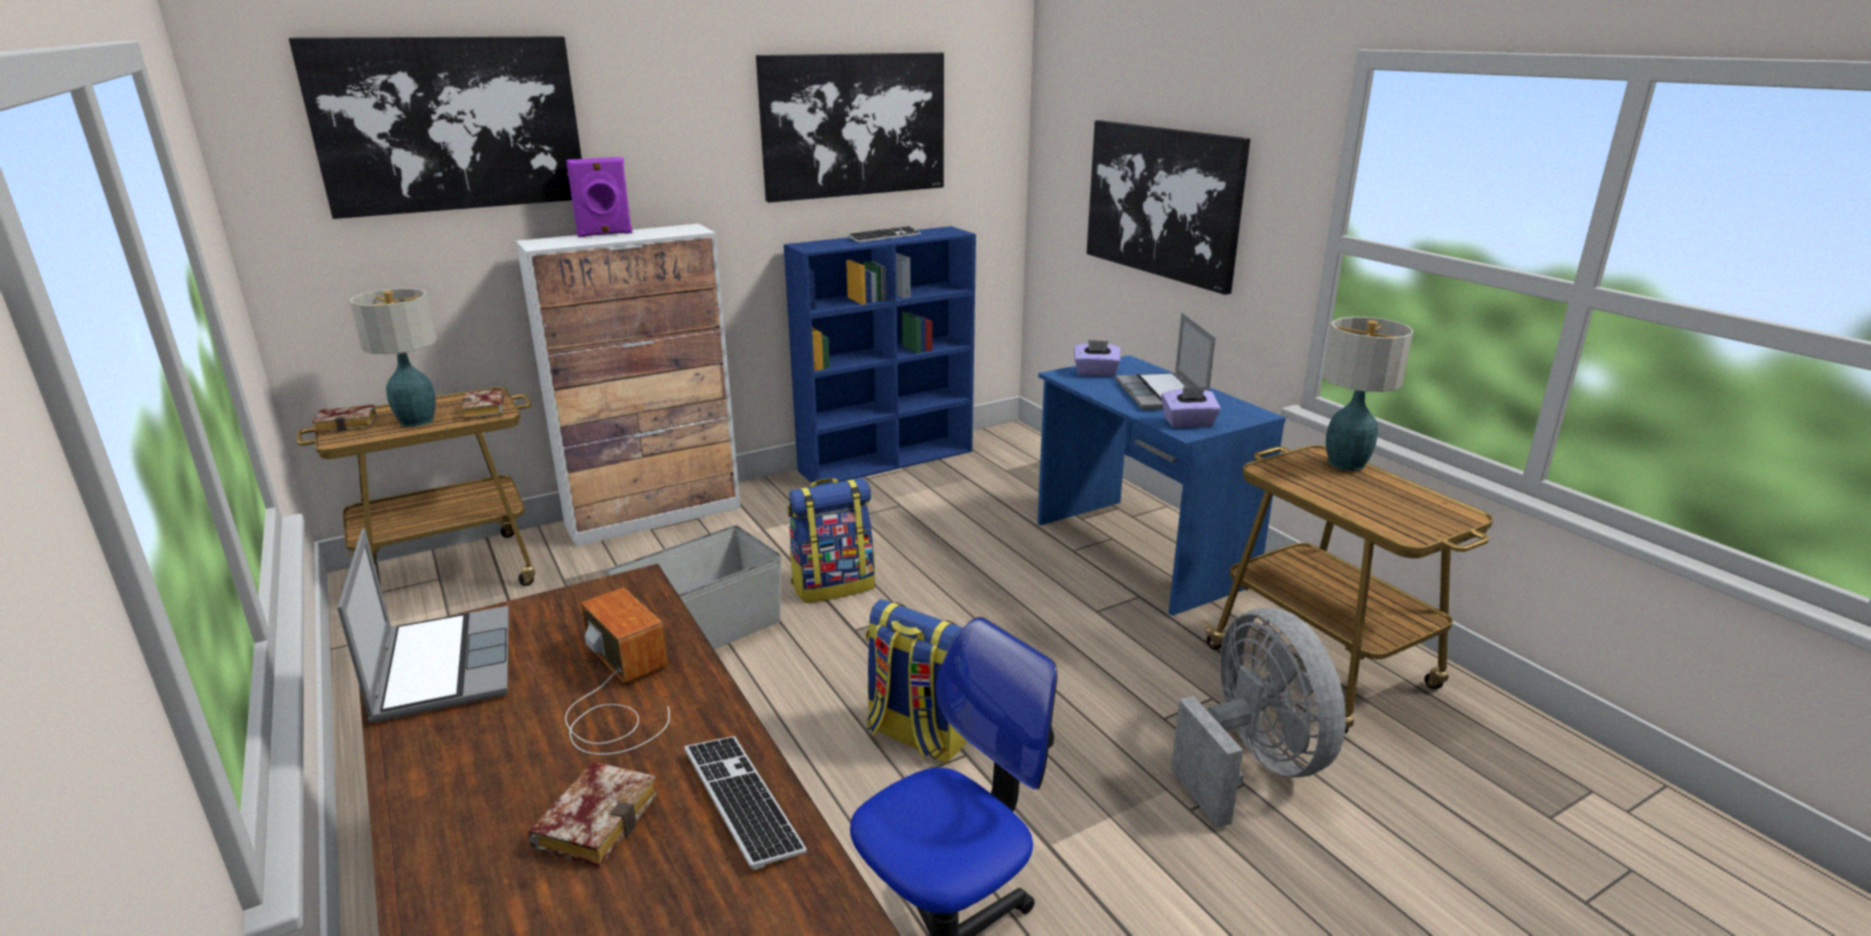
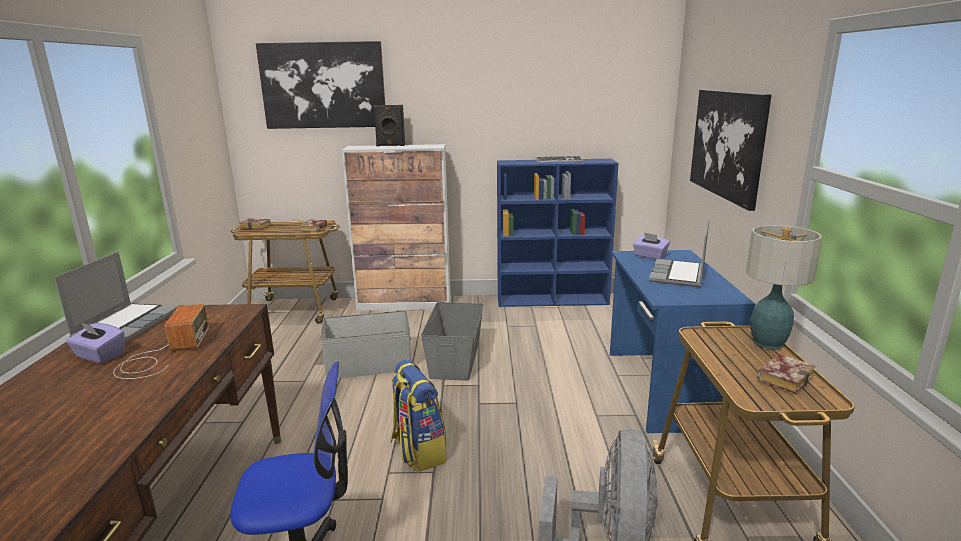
camera: 30 degrees right, 5 degrees down
(417, 421) = (282, 229): table lamp -> none
(597, 818) = (74, 402): book -> book (784, 377)
(605, 234) = (390, 145): purple speaker -> black speaker
(742, 801) = (129, 416): keyboard -> none
(833, 585) = (456, 359): backpack -> grey storage box
(854, 125) = (547, 92): picture -> none
(1188, 423) = (672, 294): purple tissue box -> purple tissue box (99, 356)

